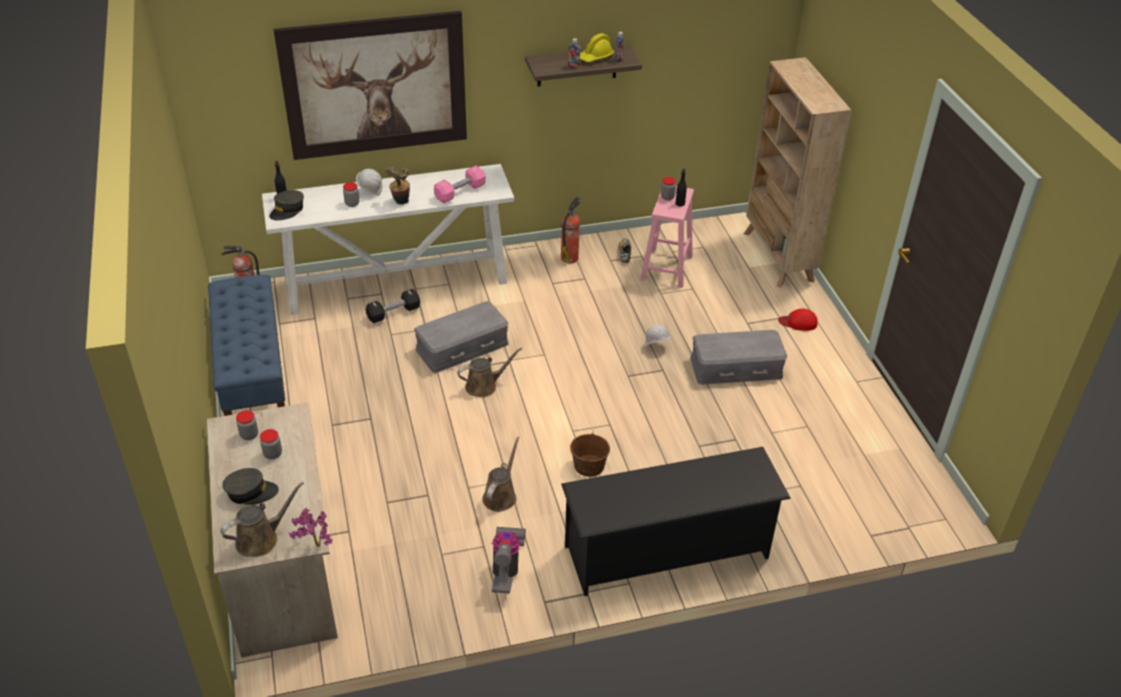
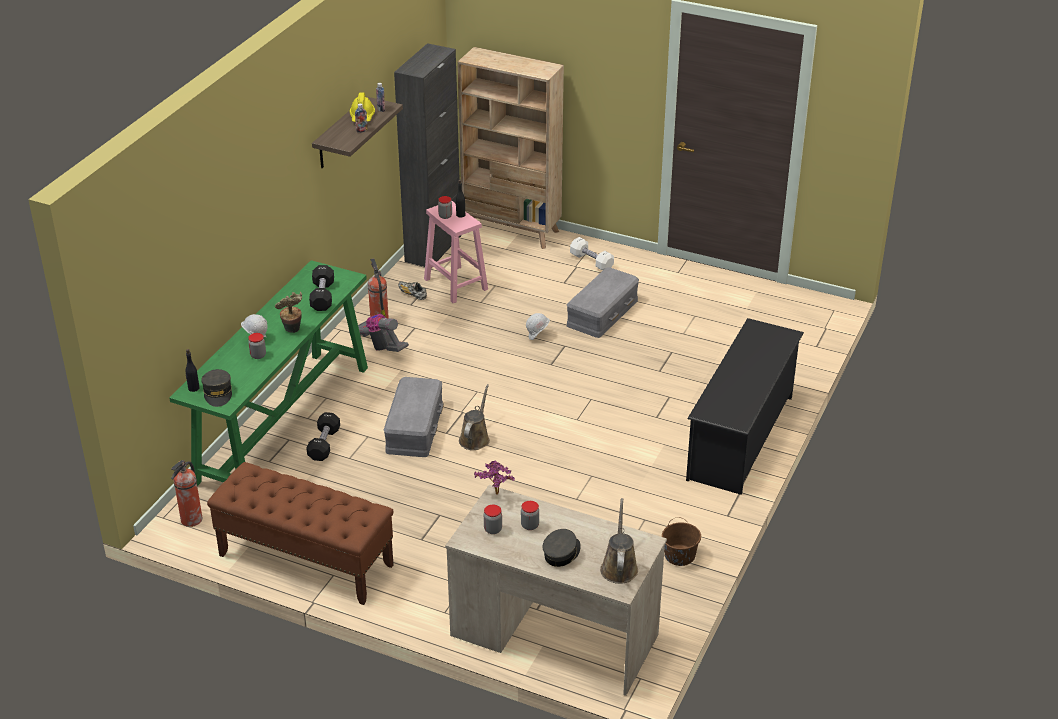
camera: 50 degrees left, 5 degrees down
(254, 378) = (305, 560): blue bench -> brown bench
(314, 546) = (654, 543): potted plant -> potted plant (496, 495)
(375, 85) = (228, 230): picture -> none
(397, 281) = (284, 423): white console table -> green console table
(460, 192) = (322, 296): pink dumbbell -> black dumbbell
(501, 495) = (603, 487): brown watering can -> none
(506, 567) = (677, 518): vacuum cleaner -> vacuum cleaner (380, 346)
(589, 466) = (621, 430): brown bucket -> brown bucket (679, 555)
(696, 232) = (433, 249): none -> black cabinet
(798, 322) = (591, 261): red cap -> white dumbbell

